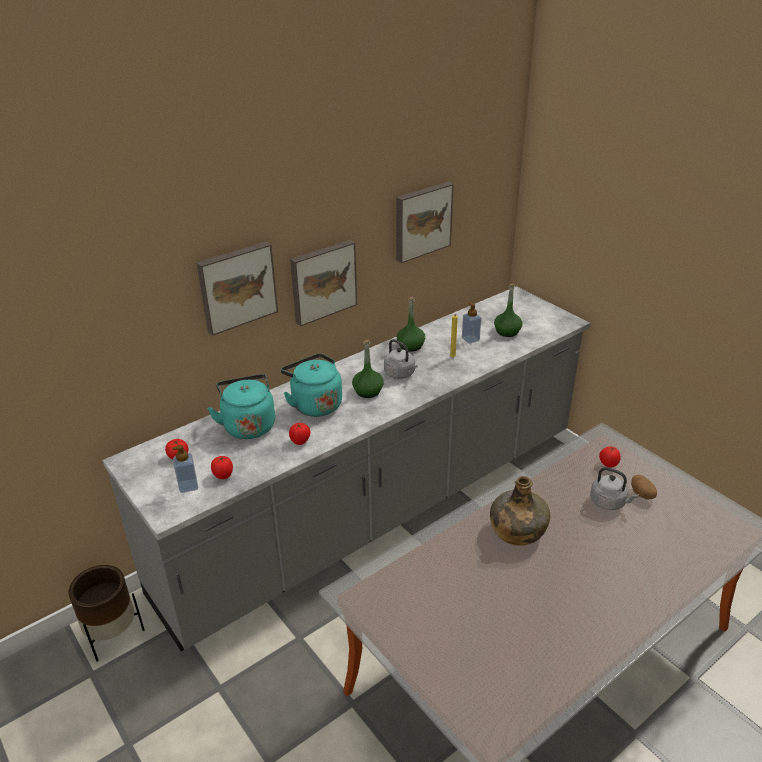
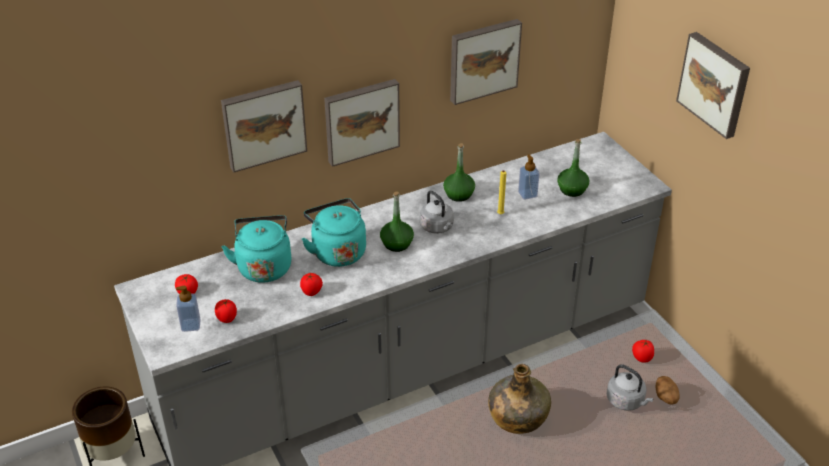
camera: 10 degrees right, 5 degrees up
(632, 216) = (715, 84): none -> picture

